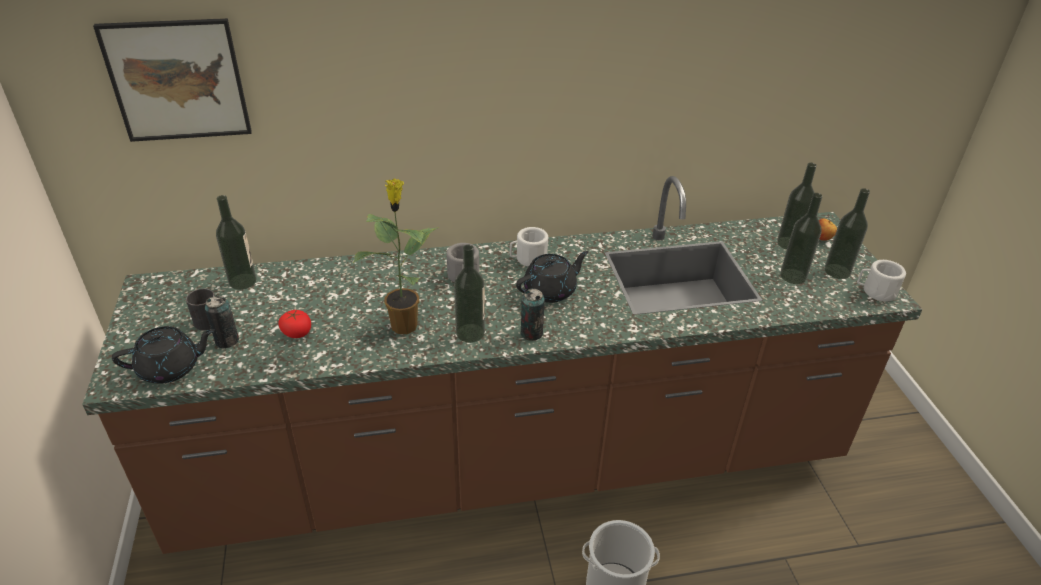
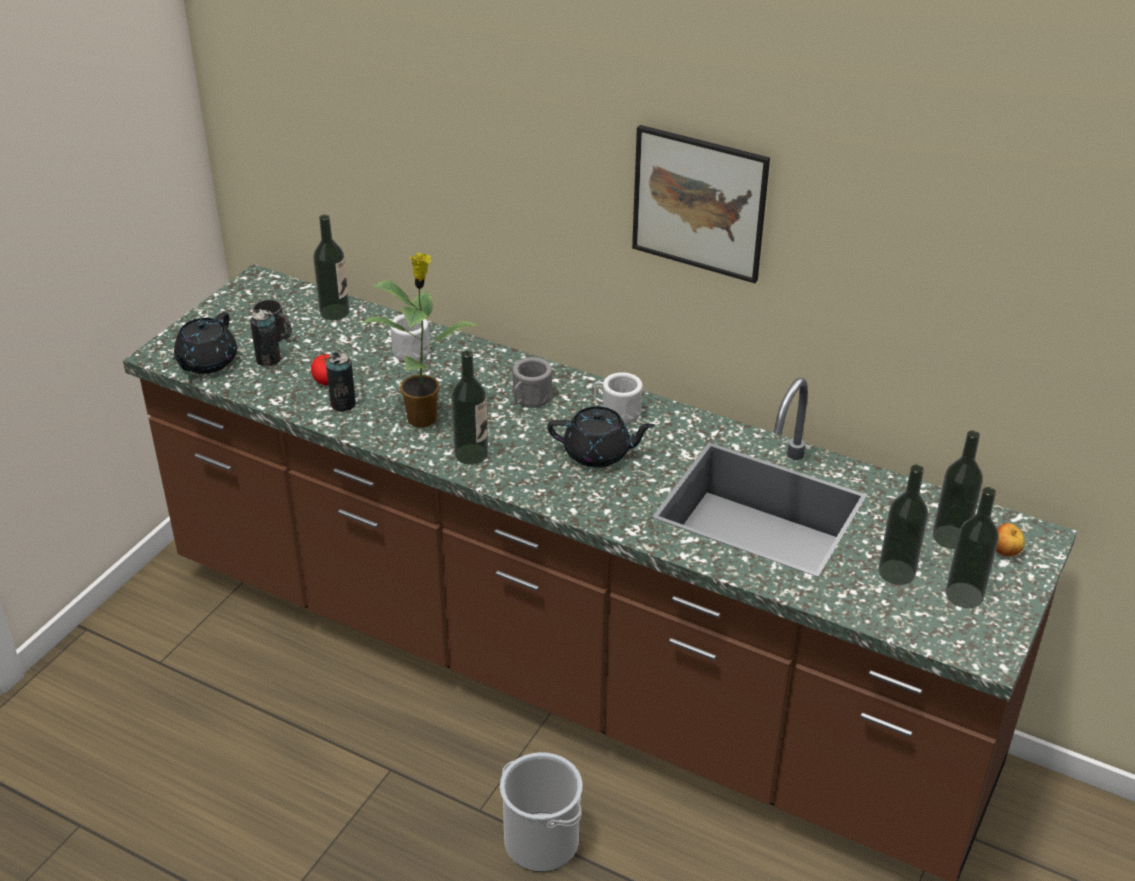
camera: 40 degrees right, 0 degrees up
(171, 368) = (206, 362): black teapot -> black teapot turned 90 degrees clockwise
(177, 80) = (321, 88): picture -> picture (699, 203)
(531, 333) = (526, 483): can -> can (343, 404)
(875, 291) = (979, 639): white mug -> white mug (408, 349)

